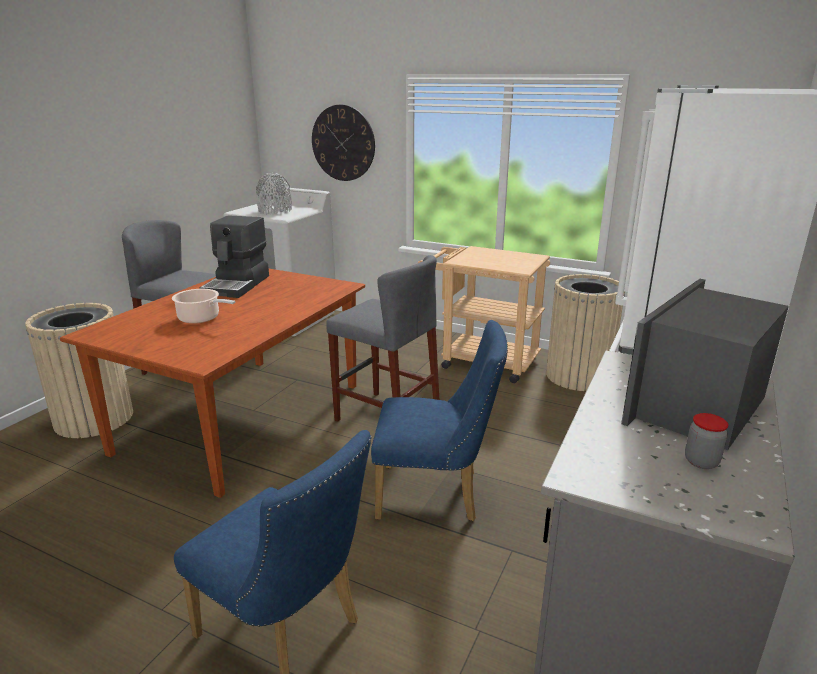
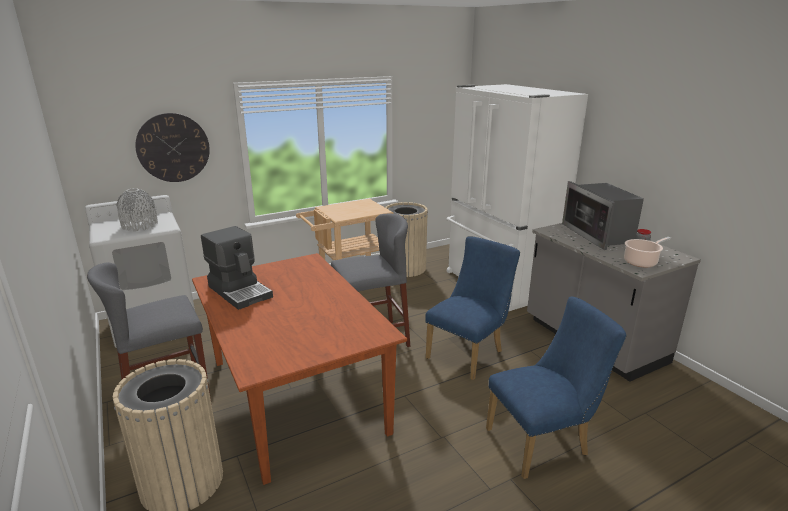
camera: 55 degrees left, 0 degrees up
(201, 318) = (296, 319): cooking pot -> cooking pot (641, 262)

